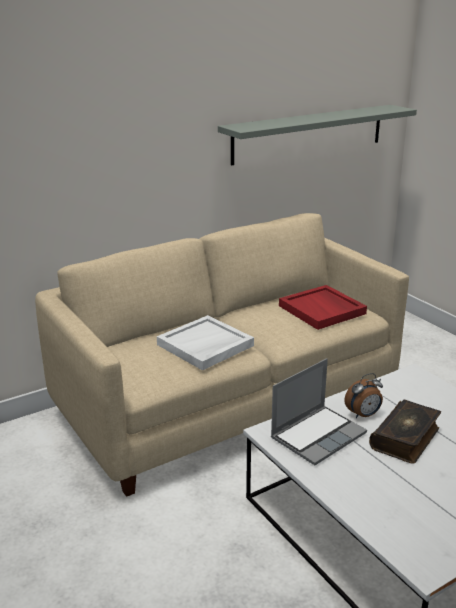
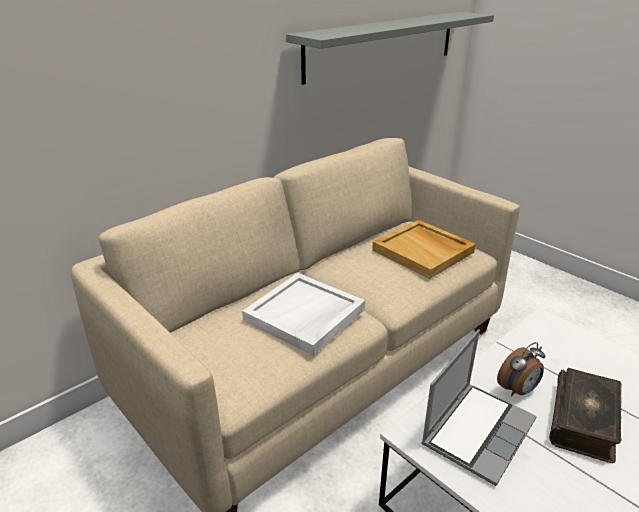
camera: 10 degrees left, 5 degrees up
(322, 310) = (424, 251): red tray -> beige tray

